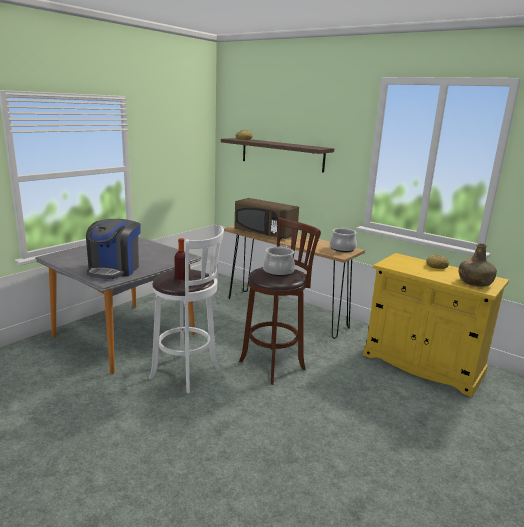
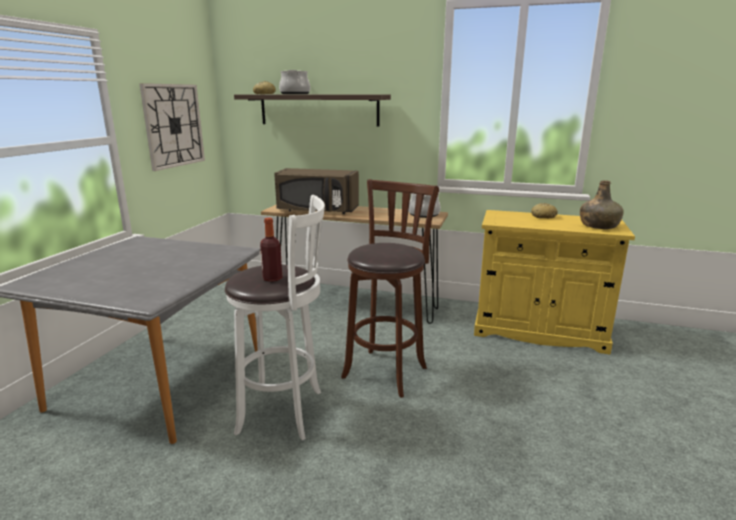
camera: 20 degrees left, 0 degrees up
(114, 269) = (149, 285): coffee machine -> none
(175, 159) = (173, 125): none -> wall clock
(278, 271) = (387, 248): cooking pot -> cooking pot (295, 94)

